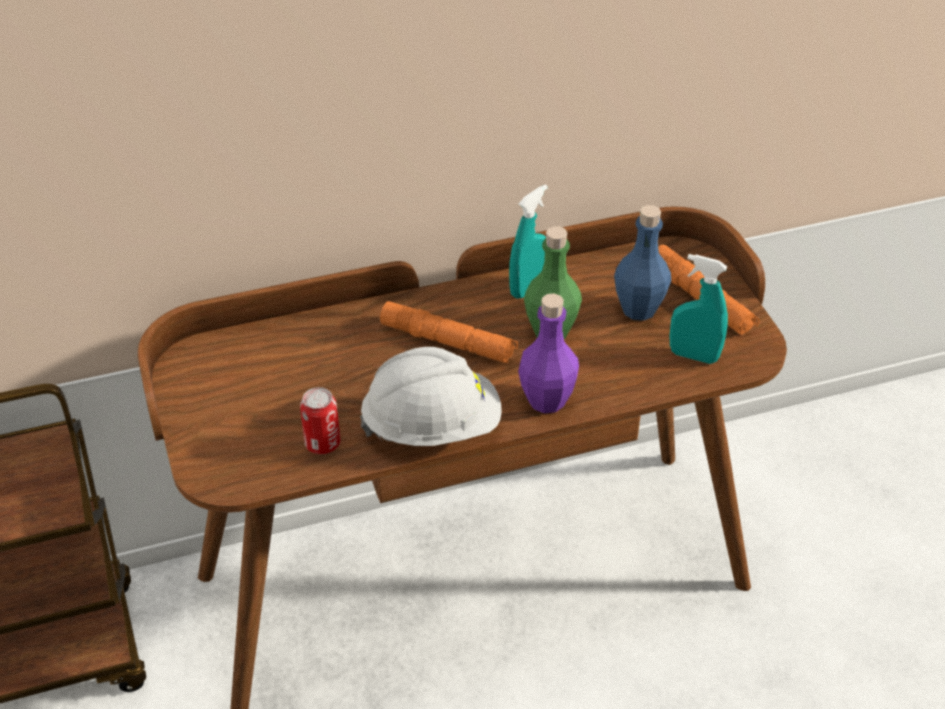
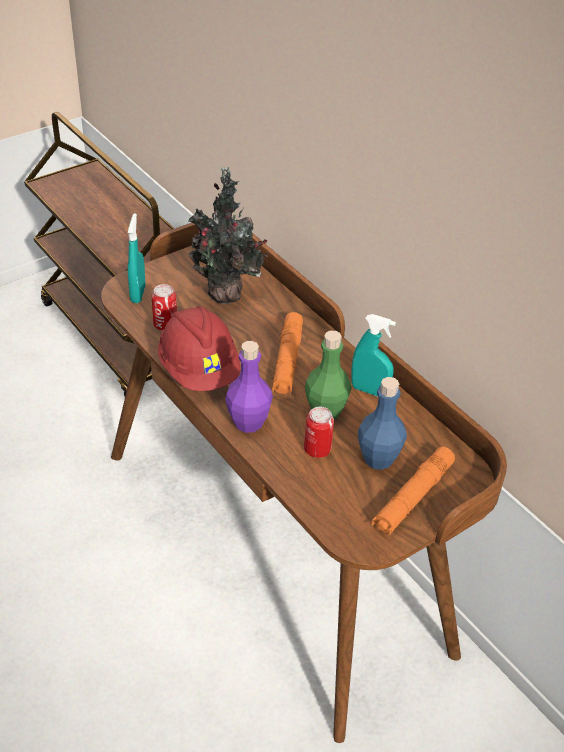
camera: 70 degrees right, 0 degrees up
(292, 371) = (226, 296): none -> potted plant
(432, 426) = (199, 370): white hard hat -> red hard hat
(610, 352) = (317, 449): none -> can
(693, 356) = (337, 501): turquoise spray bottle -> turquoise spray bottle (138, 294)

